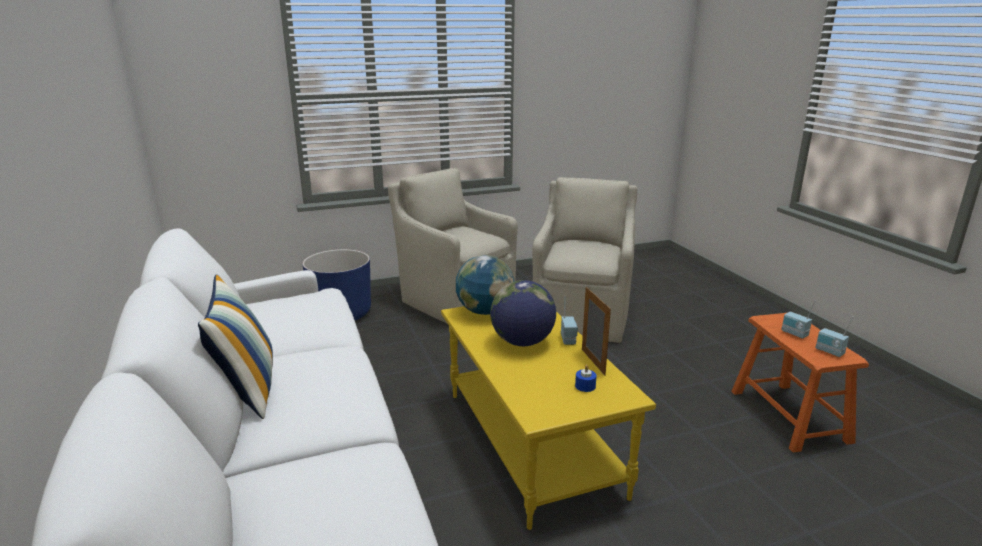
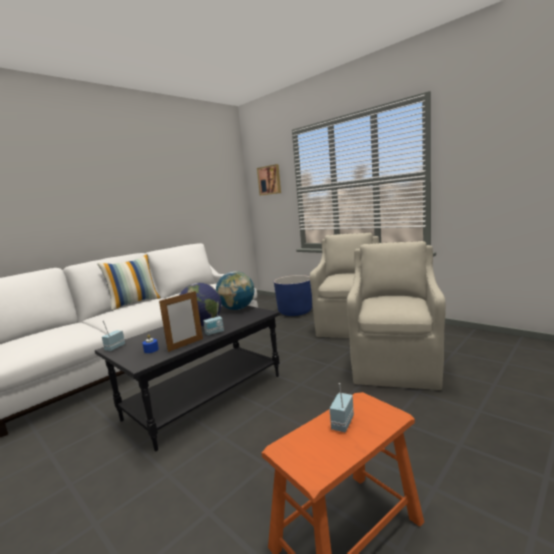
camera: 65 degrees right, 10 degrees down
(214, 74) = (270, 180): none -> picture
(529, 442) = (205, 396): yellow coffee table -> black coffee table
(582, 316) = (395, 365): beige armchair -> beige armchair turned 60 degrees counterclockwise
(829, 352) = (311, 454): radio -> radio (114, 347)

